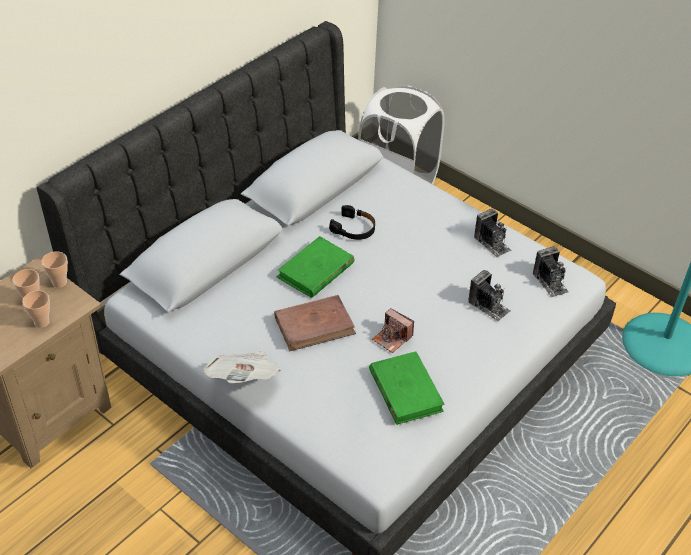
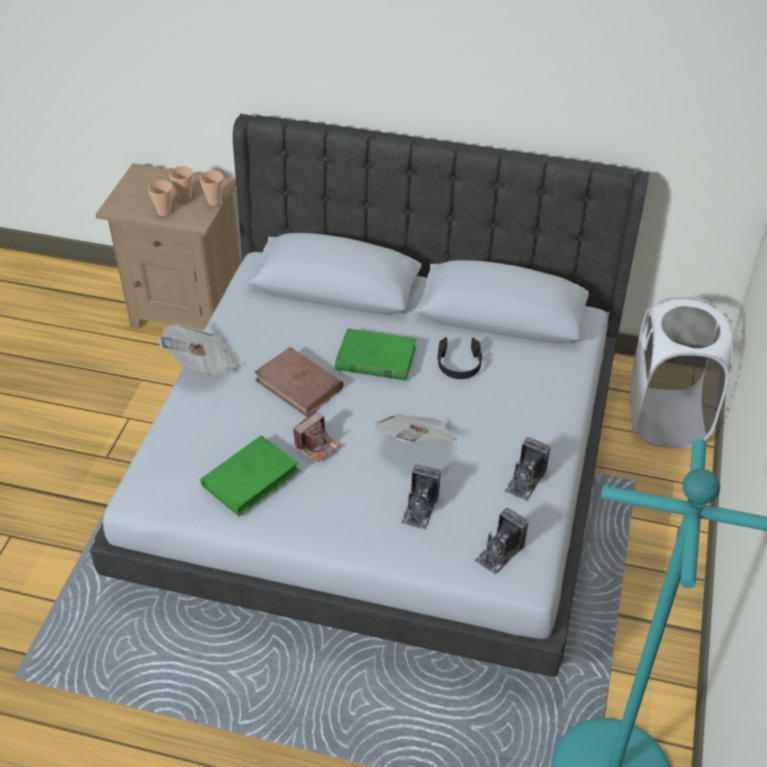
camera: 65 degrees right, 0 degrees up
(392, 338) = (317, 445): camera -> camera turned 150 degrees counterclockwise
(423, 282) = (418, 443): none -> newspaper

